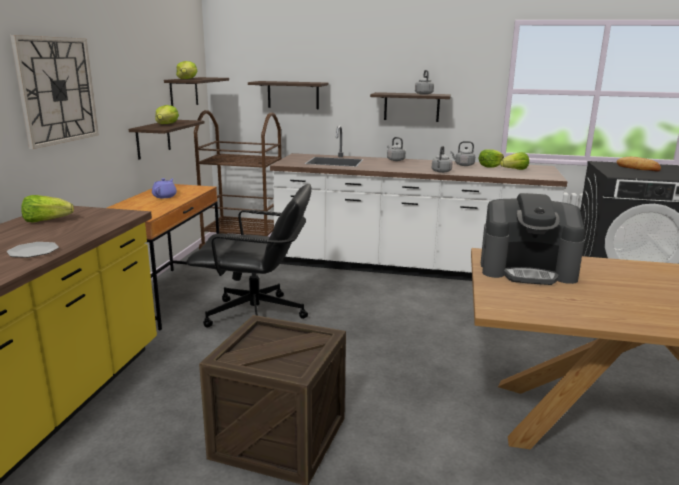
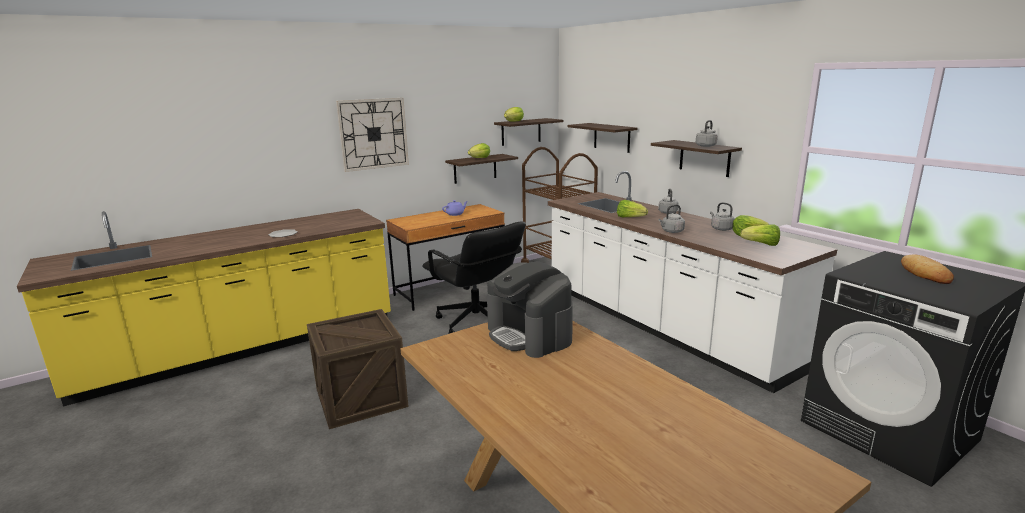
camera: 45 degrees right, 0 degrees up
(46, 221) = (329, 218): lettuce -> lettuce (630, 218)

